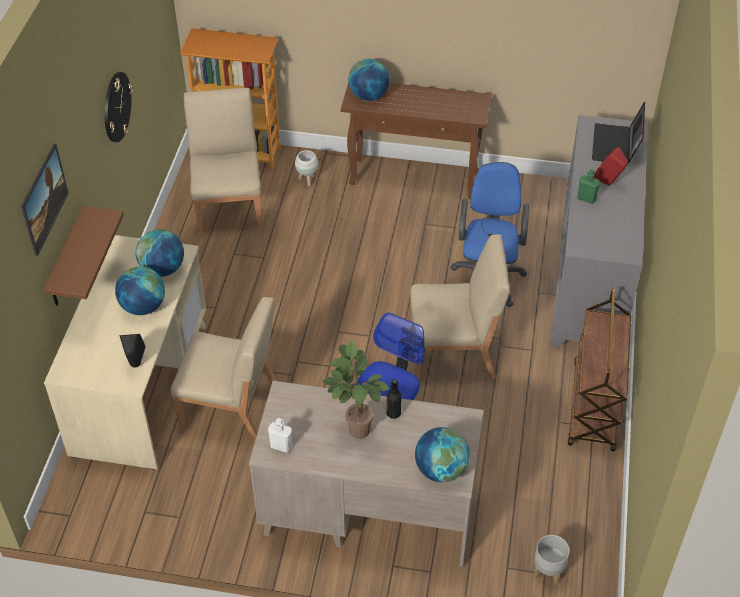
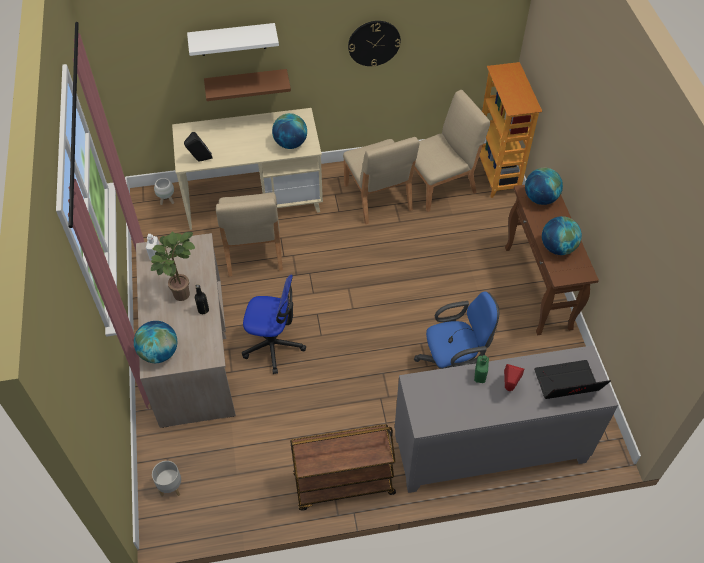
camera: 70 degrees right, 5 degrees up
(47, 211) = (232, 39): picture -> white shelf
(143, 306) = (252, 146): globe -> globe (557, 247)
(307, 180) = (494, 221): white planter -> white planter (167, 201)
(454, 352) = (359, 368): beige chair -> beige chair (378, 198)

